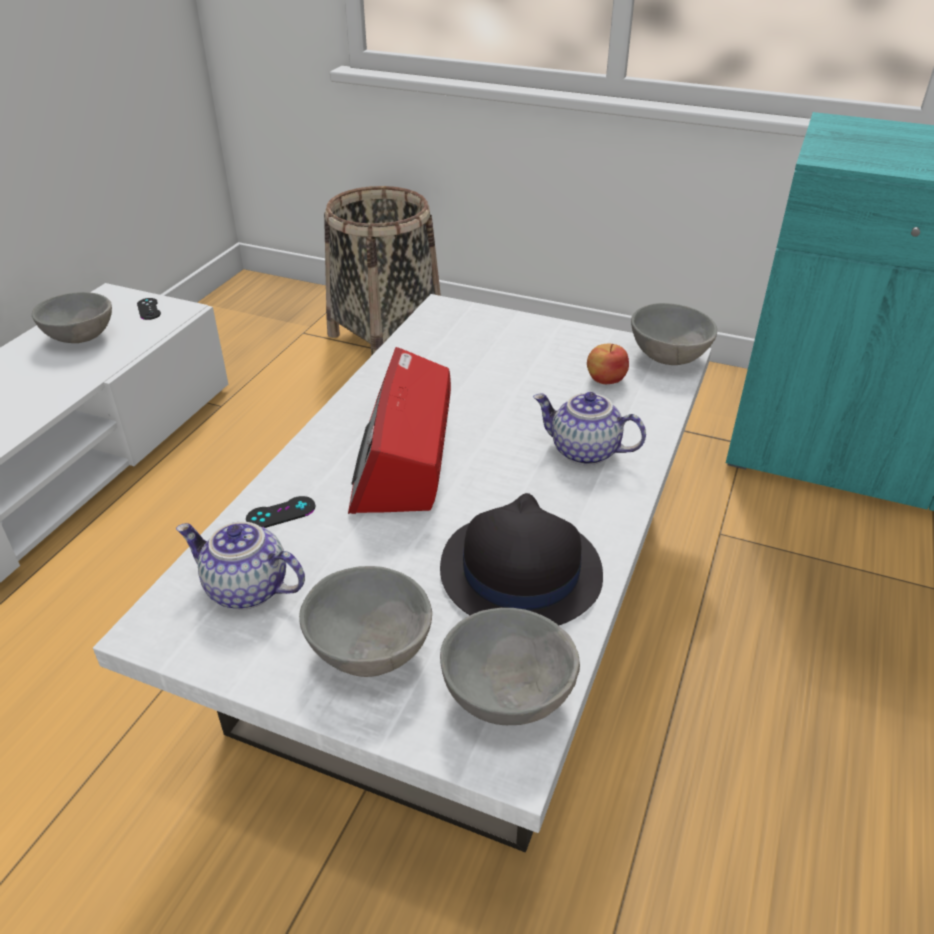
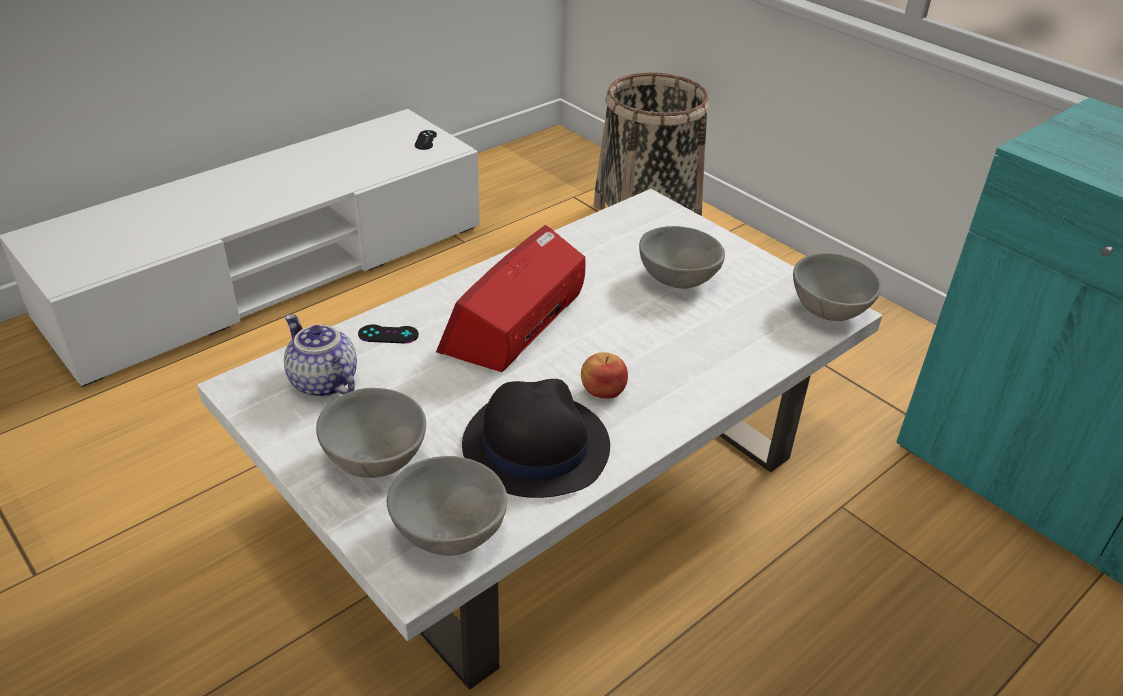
camera: 25 degrees right, 0 degrees up
(80, 337) = (360, 150): grey bowl -> grey bowl (677, 278)
(583, 452) = (672, 369): teapot -> none
(605, 379) = (748, 312): apple -> apple (603, 390)

